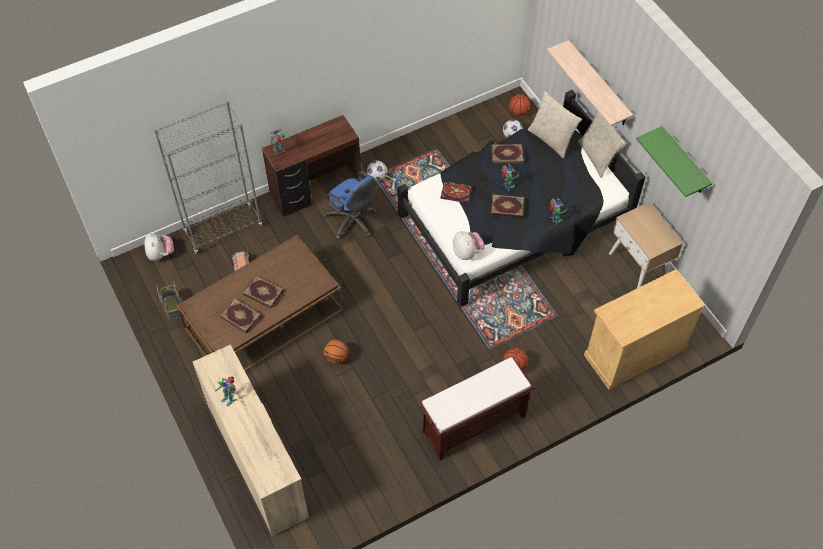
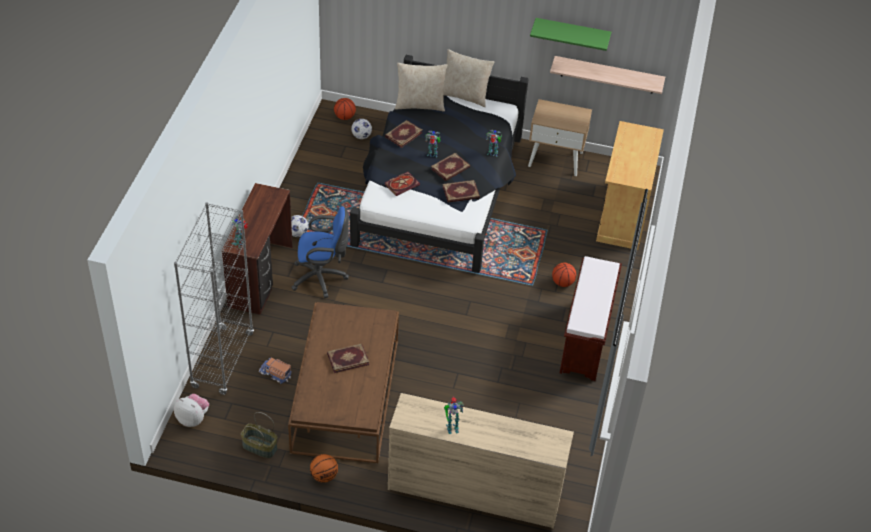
camera: 50 degrees left, 10 degrees down
(240, 317) = (353, 389): book -> book (461, 193)
(336, 358) = (436, 376): basketball -> basketball (324, 476)
(467, 252) = (462, 218): plush toy -> none
(598, 84) = (440, 29): shelf -> shelf (608, 75)

